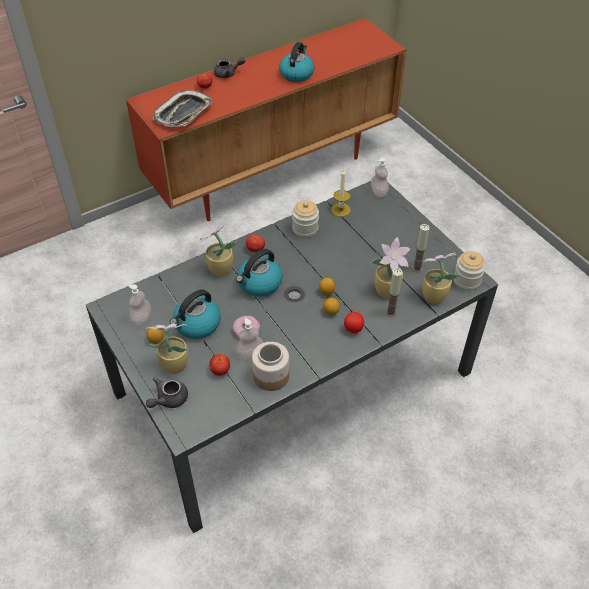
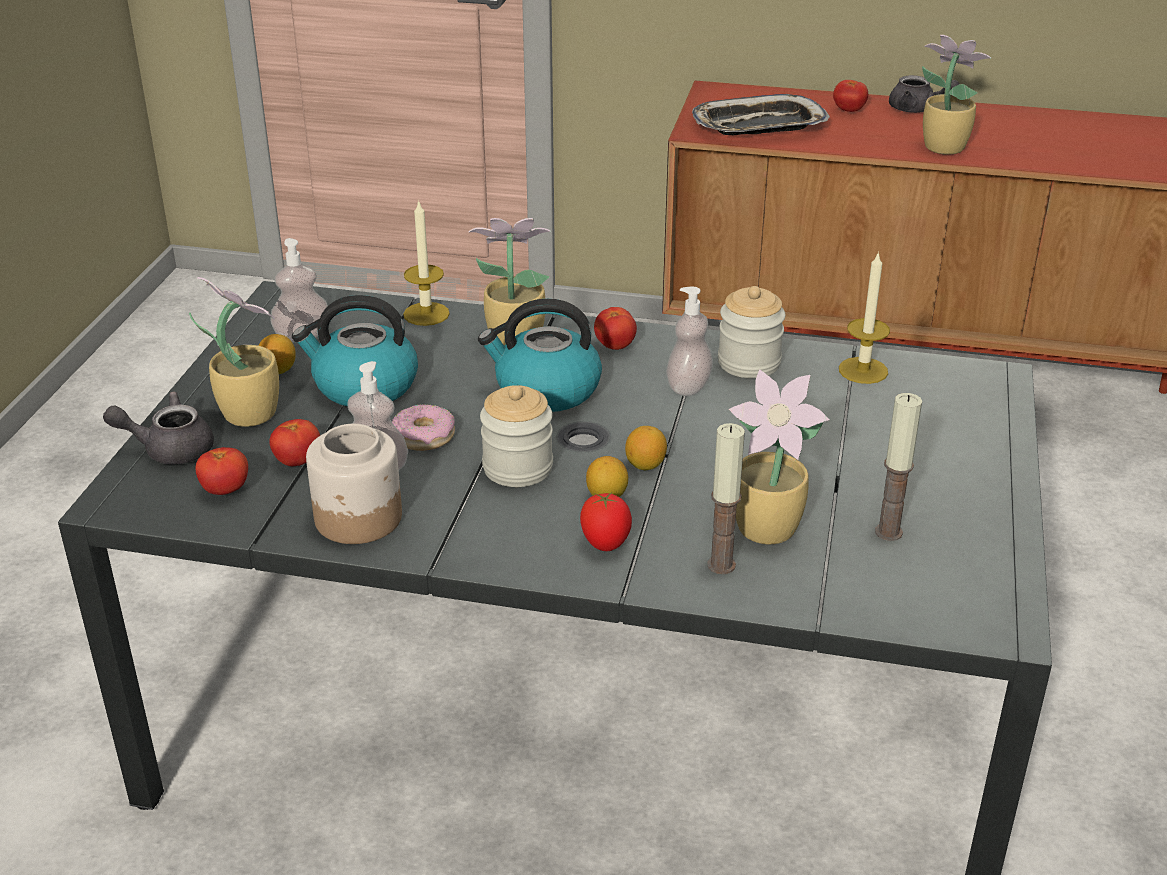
camera: 45 degrees right, 15 degrees down
(172, 278) = (426, 314): none -> candle
(213, 399) = (226, 490): none -> tomato
(296, 74) = (1054, 152): kettle -> none
(379, 192) = (986, 383): soap dispenser -> soap dispenser (688, 387)
(432, 296) = (853, 593): potted plant -> potted plant (942, 147)
(466, 280) = (976, 614): jar -> jar (517, 468)

